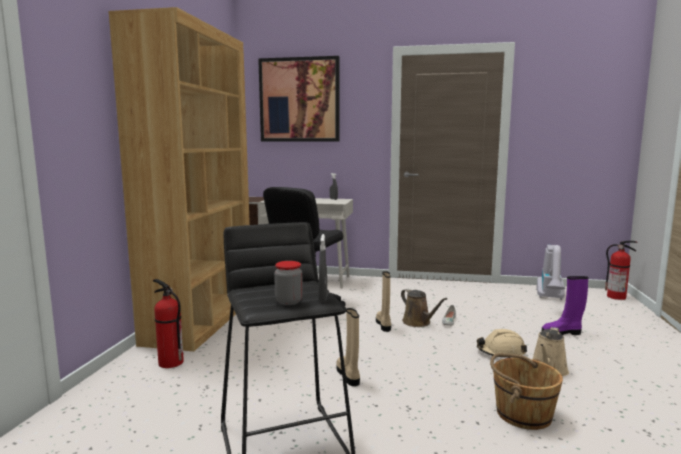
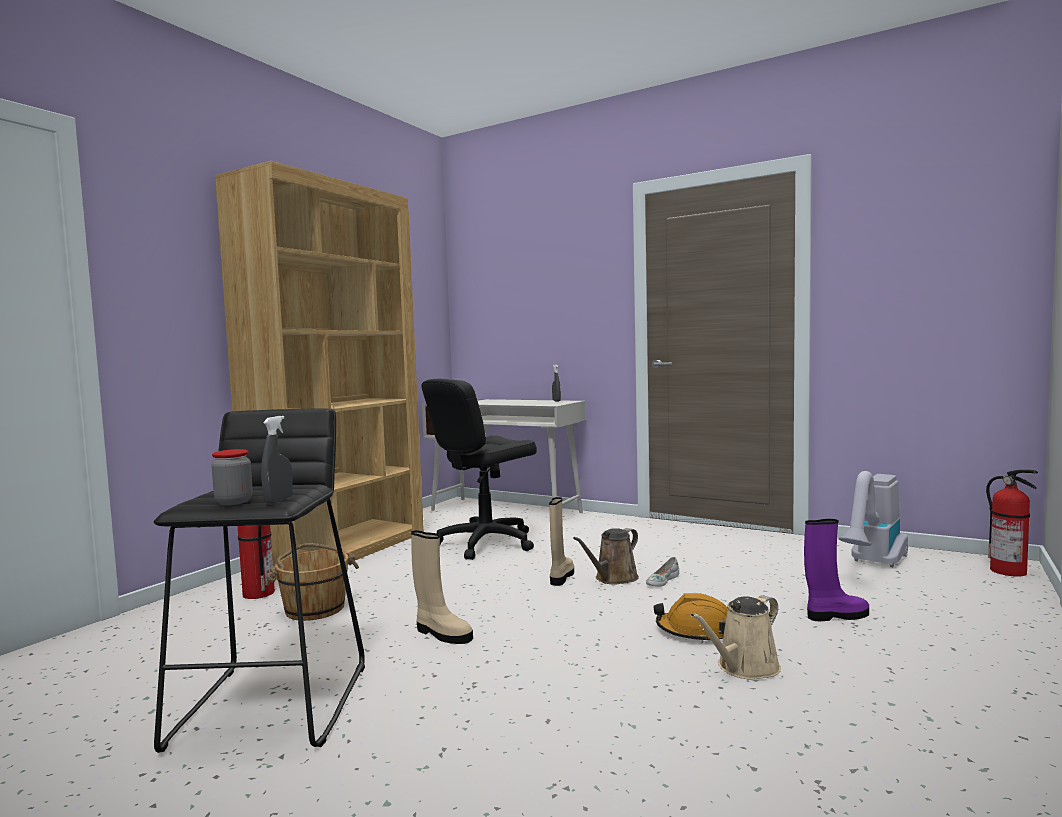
camera: 20 degrees right, 5 degrees down
(299, 100) = (517, 268): picture -> none
(349, 375) = (442, 634): beige boot -> beige boot turned 120 degrees clockwise
(418, 322) = (613, 578): brown watering can -> brown watering can turned 60 degrees clockwise
(501, 352) = (695, 631): beige hard hat -> orange hard hat
(522, 414) = (630, 720): brown bucket -> brown bucket (315, 608)
(562, 333) = (836, 615): purple boot -> purple boot turned 150 degrees clockwise

